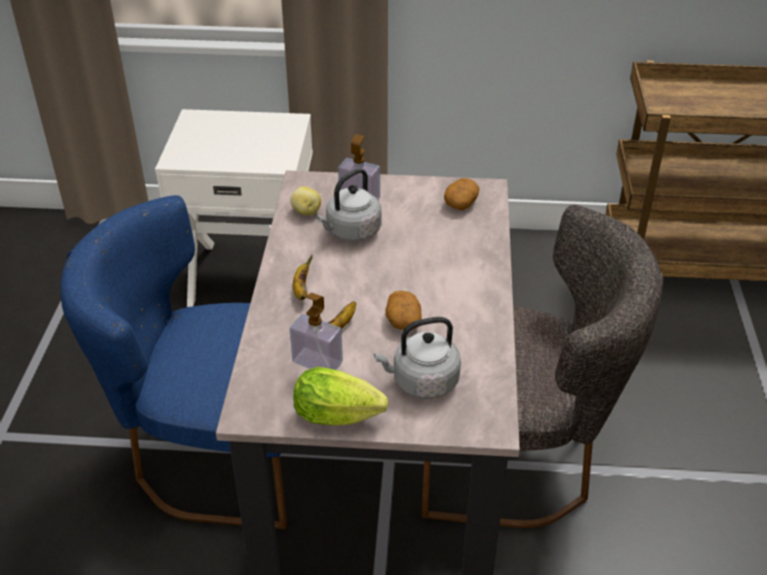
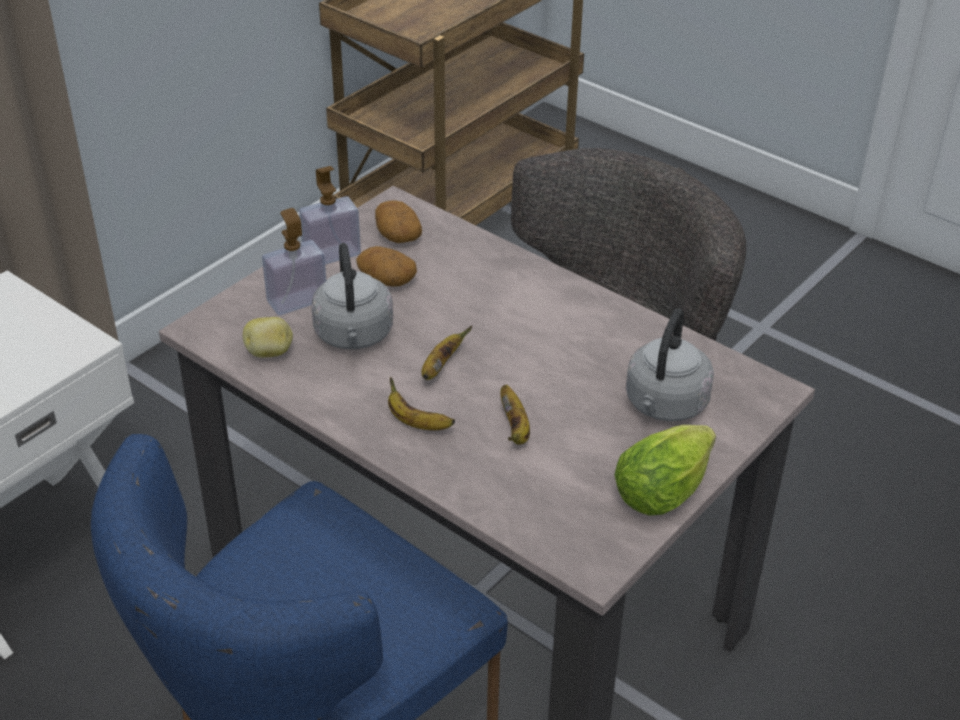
camera: 55 degrees left, 0 degrees up
(317, 362) = (560, 468): soap dispenser -> soap dispenser (331, 254)
(359, 275) = (440, 366): none -> banana
(403, 320) = (553, 371): potato -> potato (386, 280)

